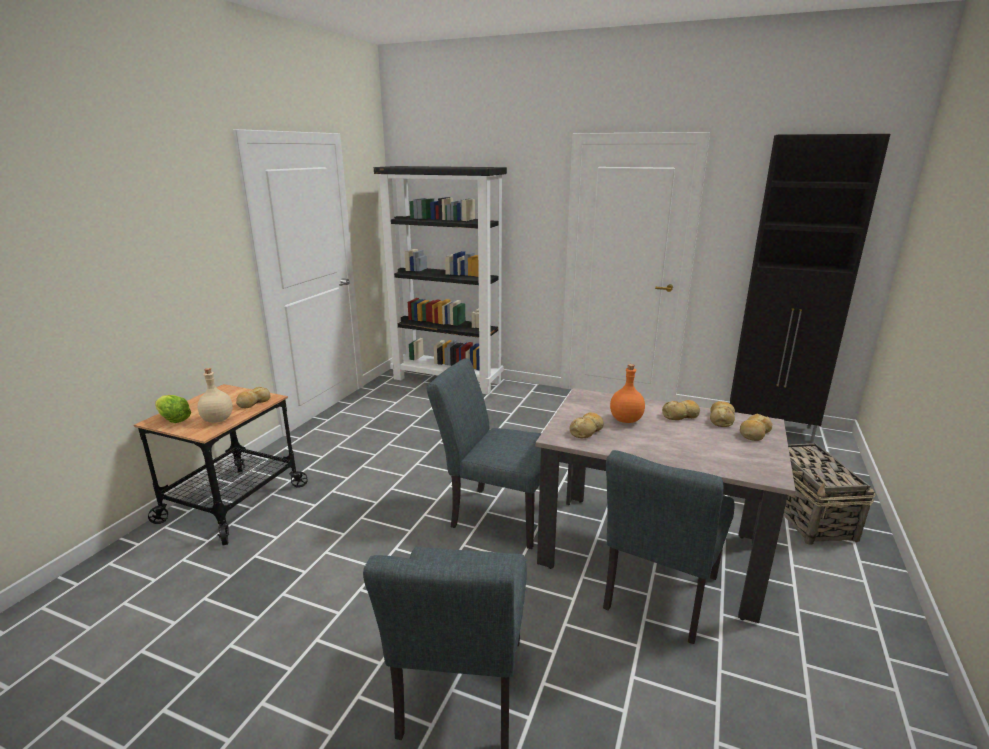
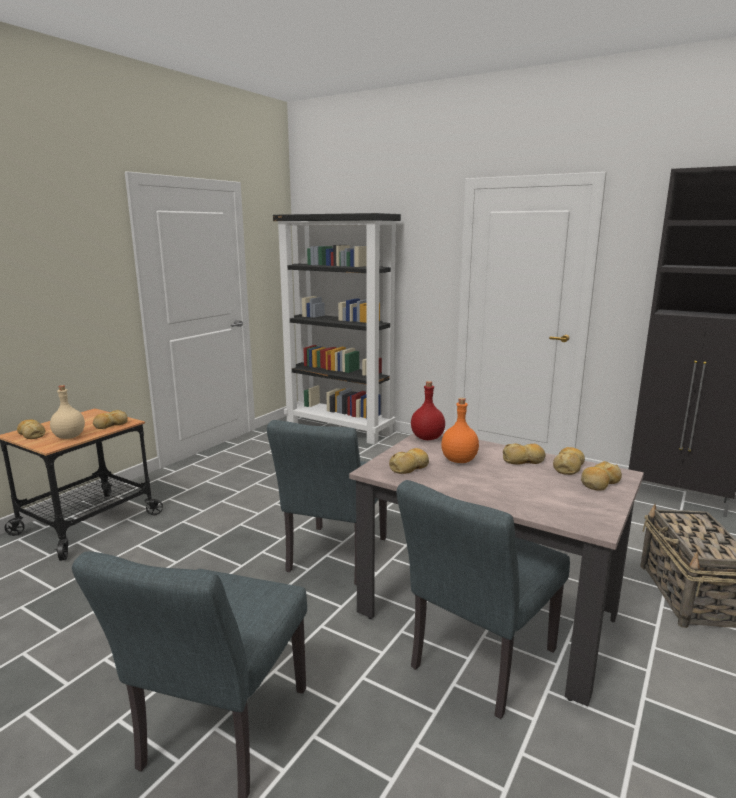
camera: 10 degrees right, 5 degrees down
(174, 420) = (32, 434): lettuce -> bread
(495, 514) = (334, 559): grey chair -> grey chair turned 105 degrees counterclockwise
(584, 398) = (426, 438): none -> red bottle

